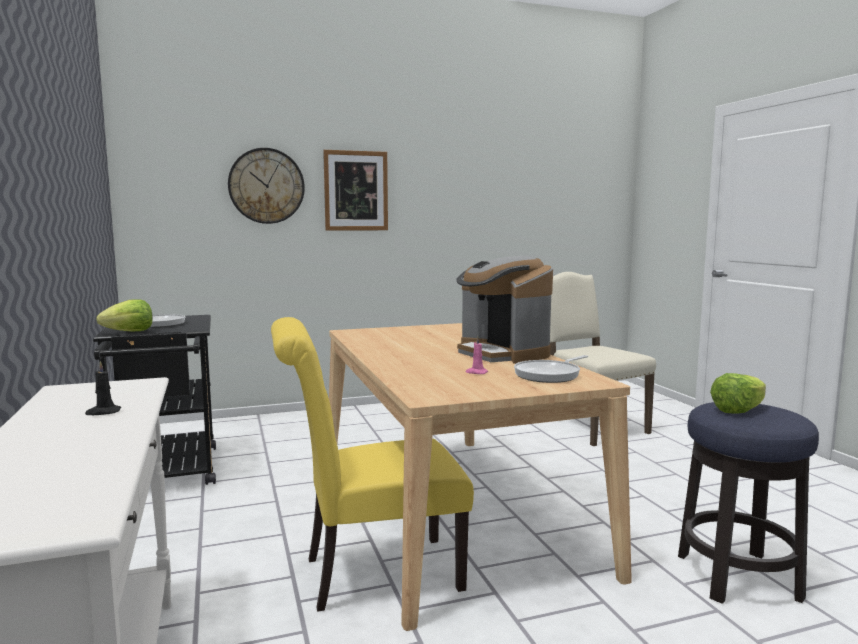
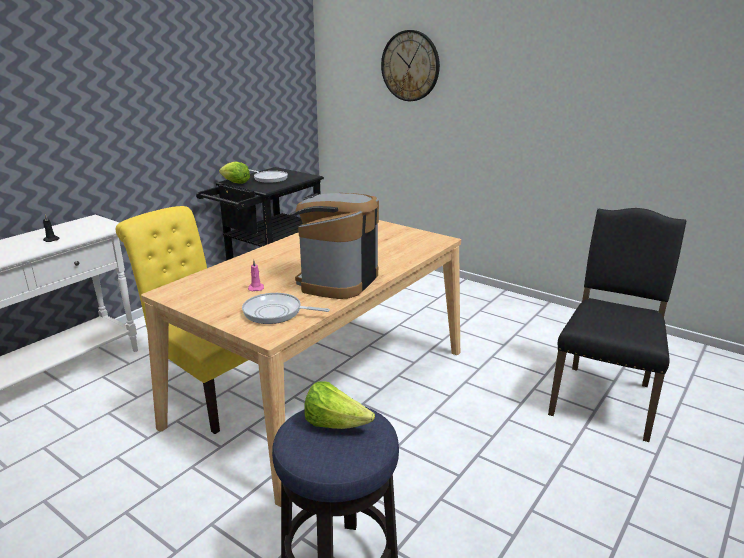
camera: 55 degrees right, 15 degrees up
(356, 191) = (485, 73): picture -> none
(590, 426) = (604, 398): beige chair -> black chair

